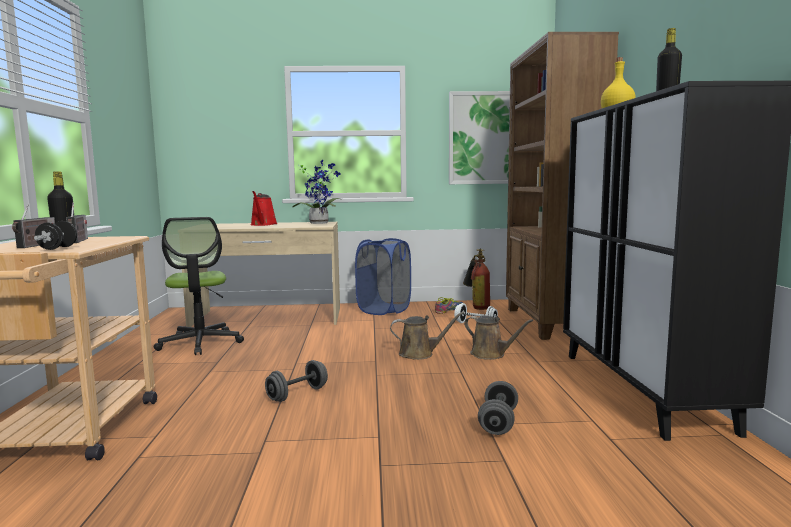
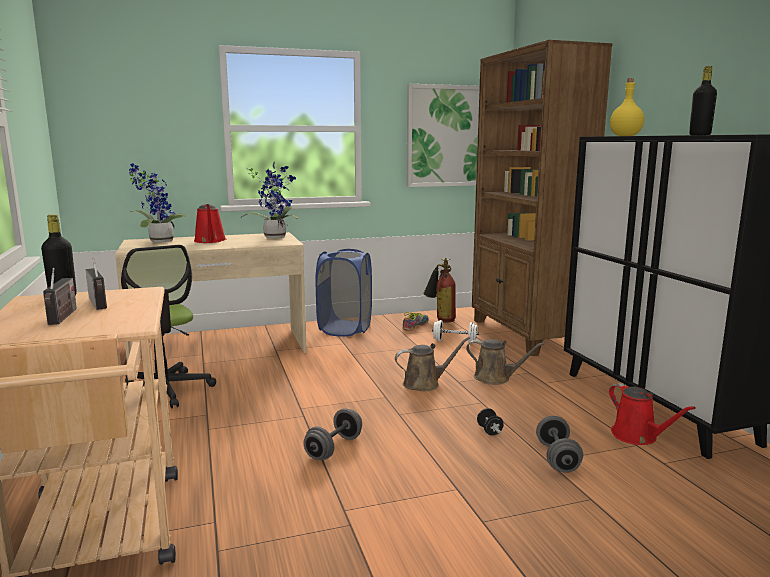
camera: 15 degrees left, 5 degrees up
(57, 248) = (116, 325): black dumbbell -> black dumbbell (489, 431)
(224, 224) = (158, 241): none -> potted plant
(599, 413) = (637, 436): none -> red watering can

